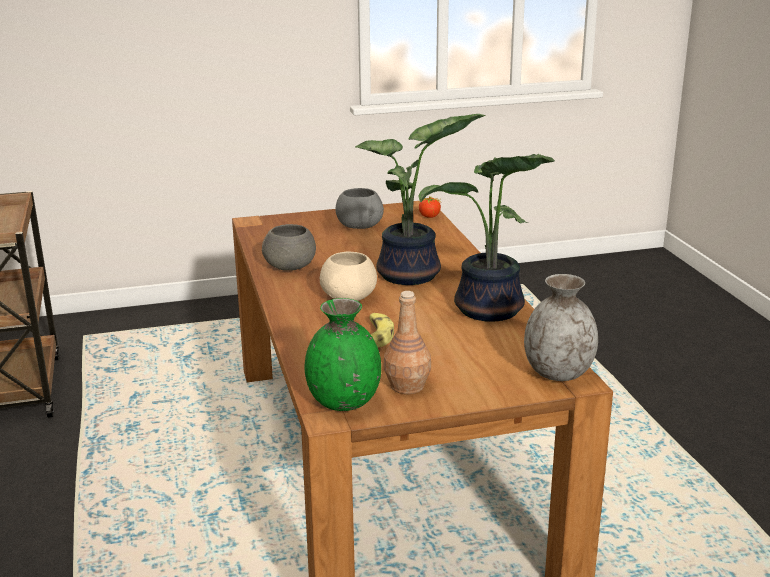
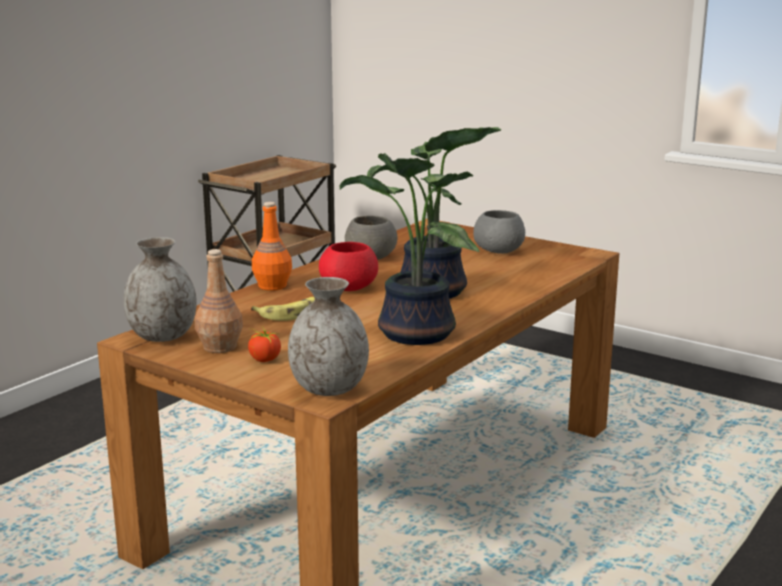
camera: 50 degrees right, 5 degrees down
(292, 322) = (272, 286): none -> orange bottle
(343, 402) = (162, 336): green vase -> grey vase
(349, 297) = (350, 287): beige bowl -> red bowl
(429, 216) = (577, 263): tomato -> tomato (264, 359)

